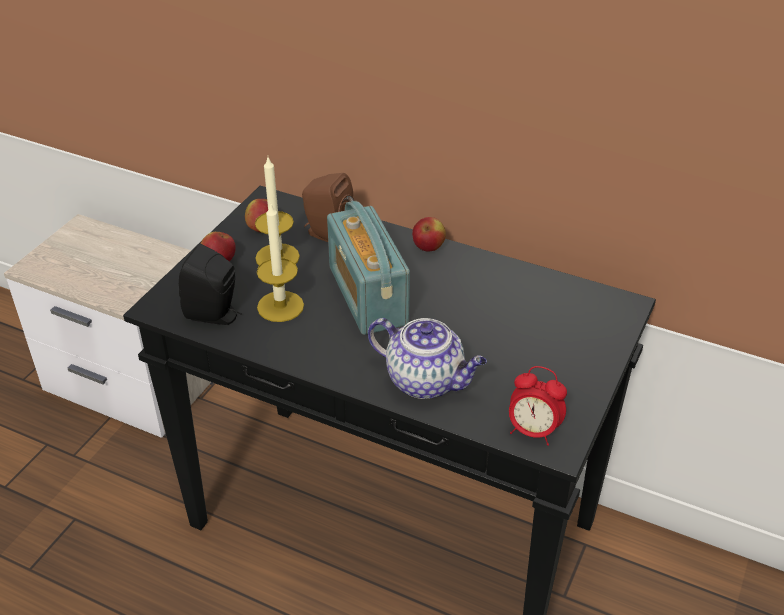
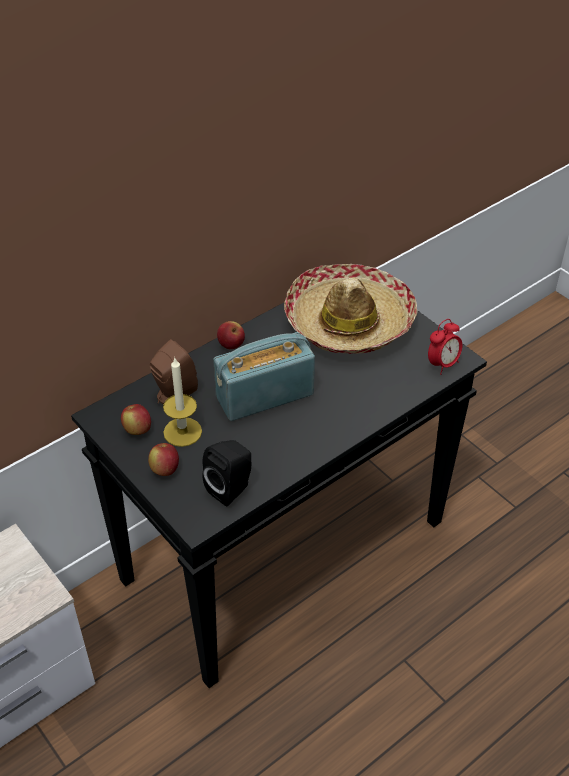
camera: 65 degrees left, 5 degrees up
(280, 306) = (245, 447): candle -> none
(367, 295) = (264, 395): radio -> radio turned 150 degrees clockwise
(426, 381) = (372, 396): teapot -> none
(543, 324) = (349, 321): none -> hat

